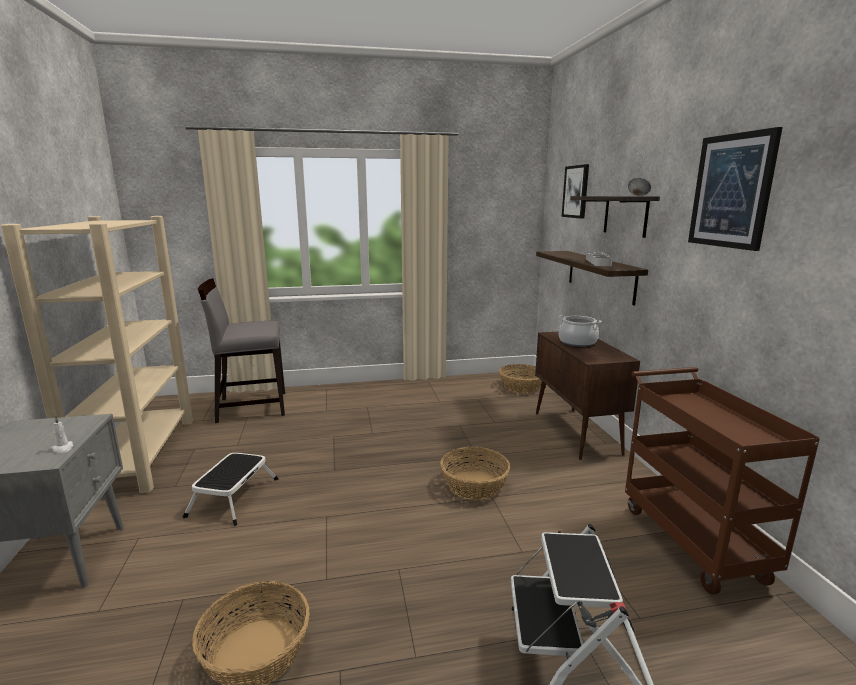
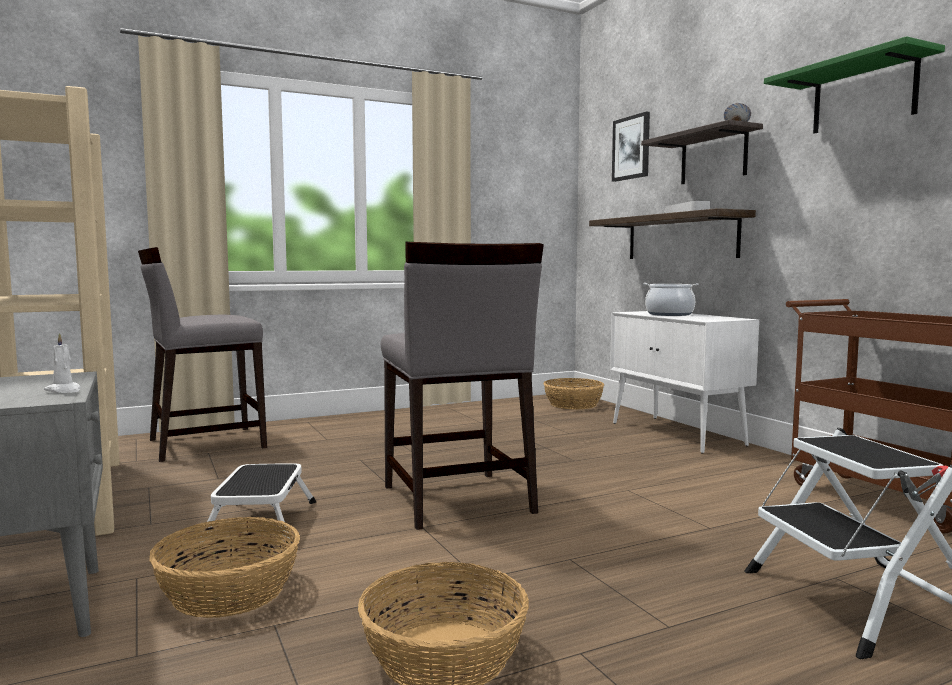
camera: 15 degrees left, 10 degrees down
(366, 490) = (456, 500): none -> grey chair
(475, 485) = (597, 483): basket -> basket (230, 591)
(576, 433) = (677, 434): brown cabinet -> white cabinet
(732, 191) = (863, 95): picture -> green shelf

